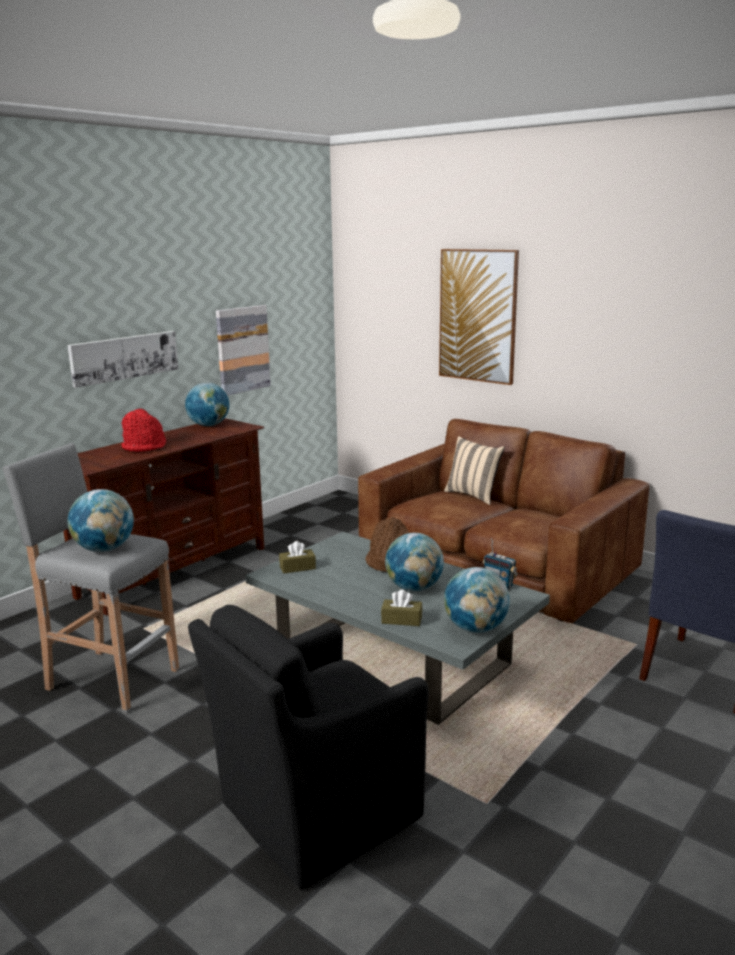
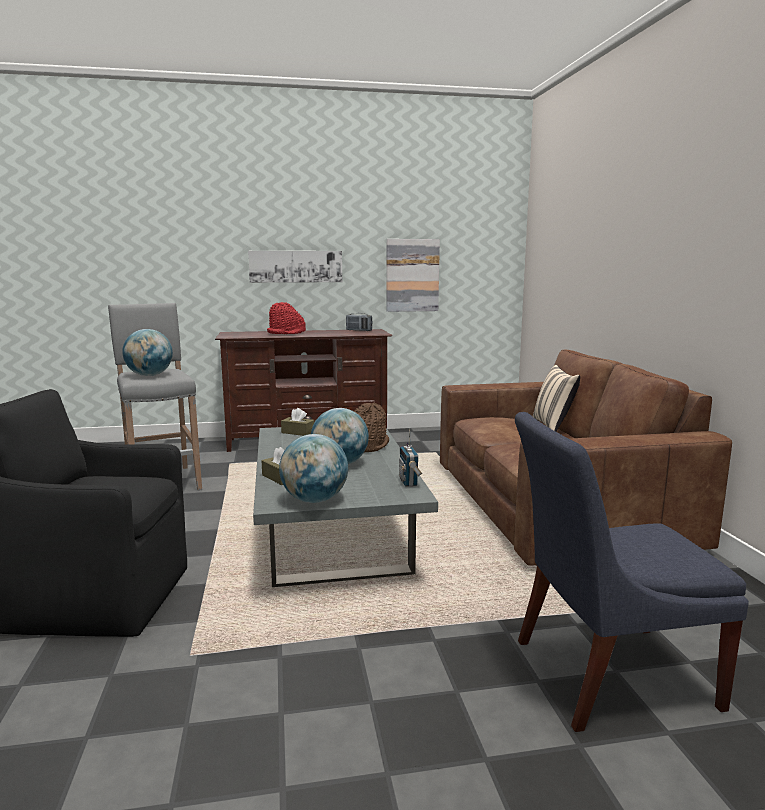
camera: 40 degrees right, 5 degrees down
(209, 425) = (359, 330): globe -> radio
(478, 316) = (607, 242): picture -> none

